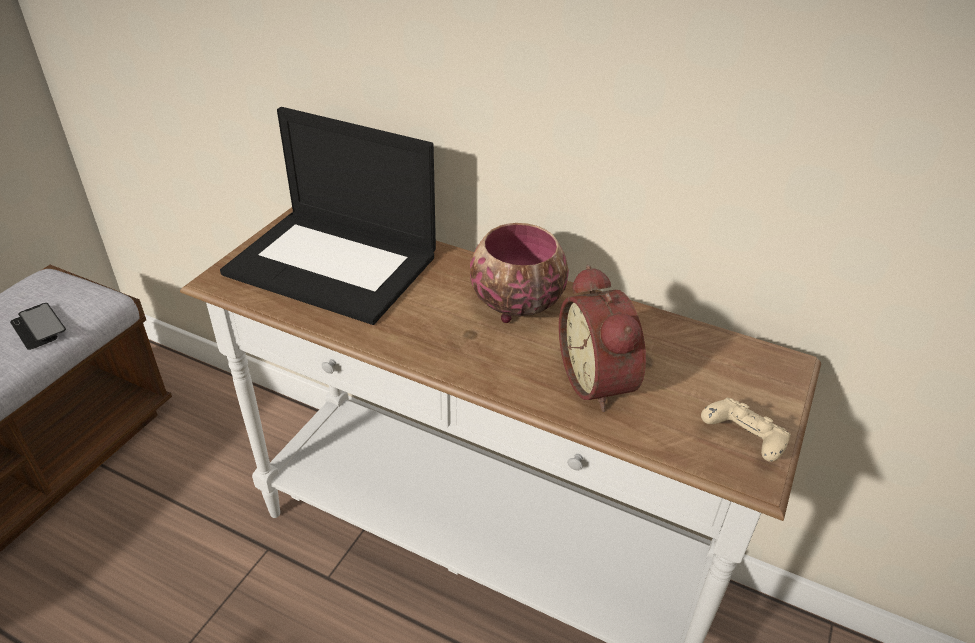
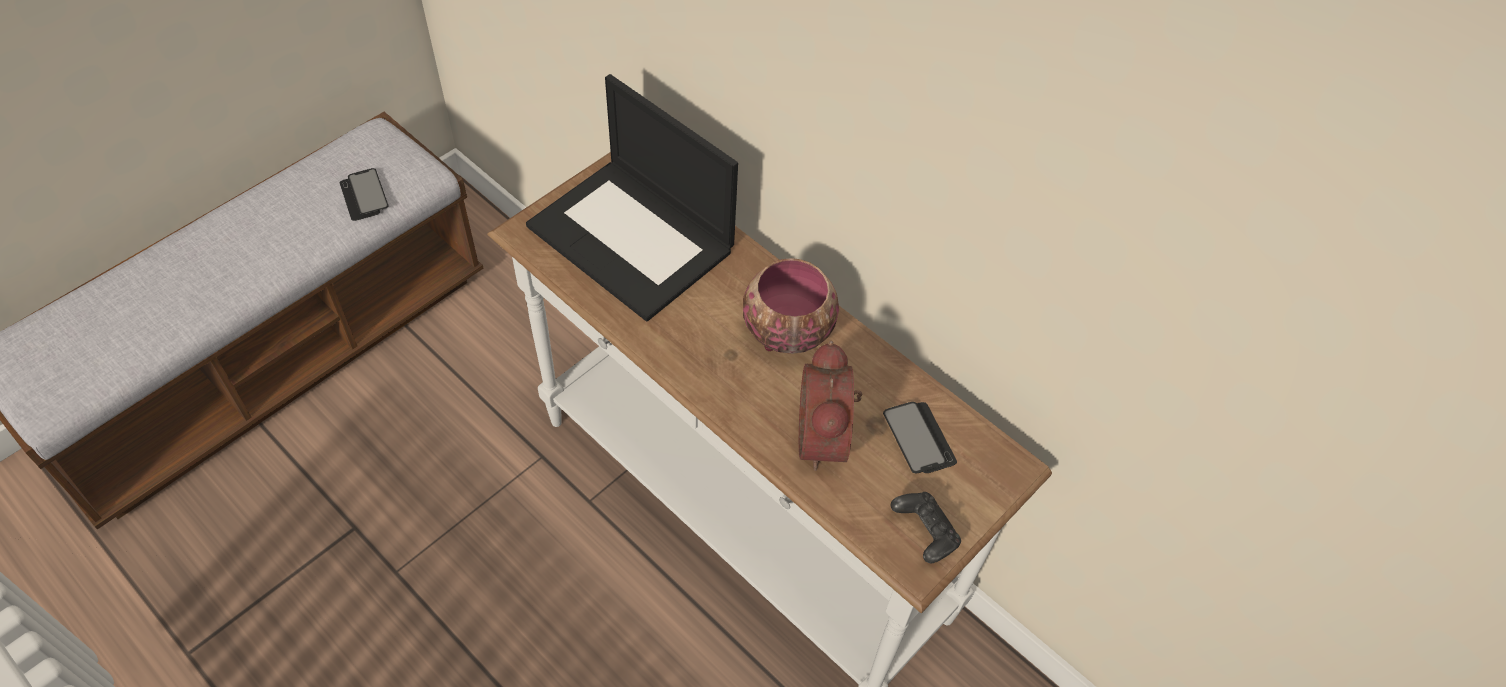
camera: 15 degrees right, 15 degrees up
(687, 361) = (919, 438): none -> phone
(742, 441) = (924, 533): beige game controller -> black game controller

